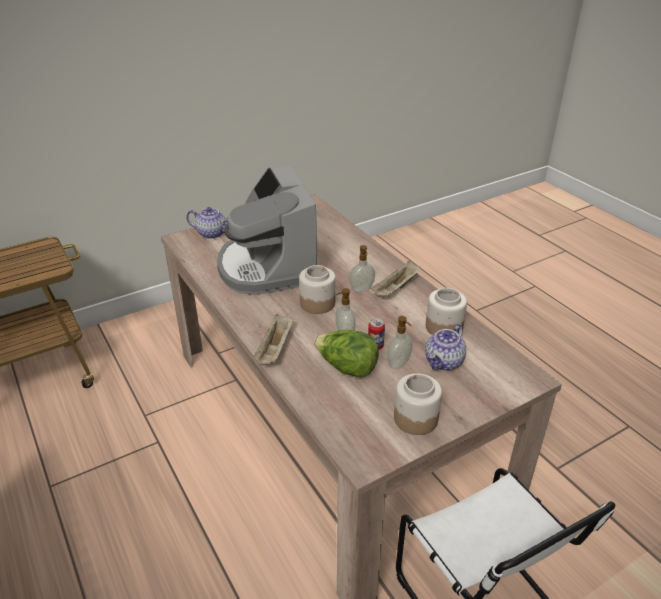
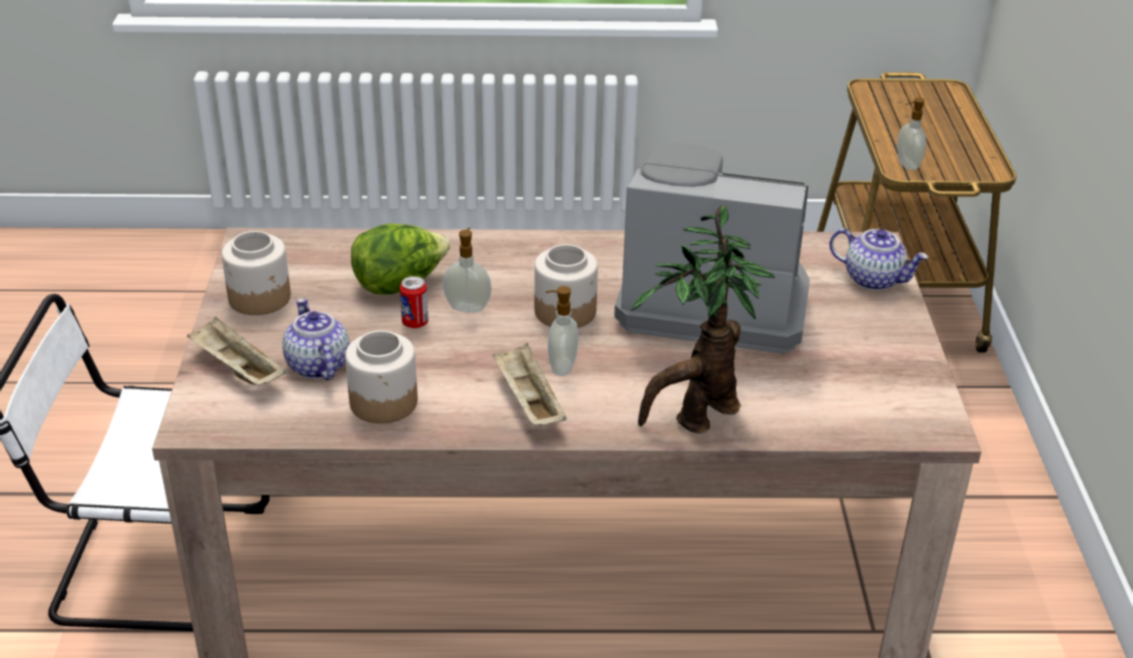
camera: 120 degrees right, 0 degrees up
(212, 233) = (874, 279): teapot -> teapot turned 105 degrees counterclockwise
(275, 349) = (496, 246): beige tray -> beige tray (237, 369)
(359, 248) = (697, 417): none -> potted plant
(399, 364) = (359, 327): soap dispenser -> soap dispenser (906, 165)

